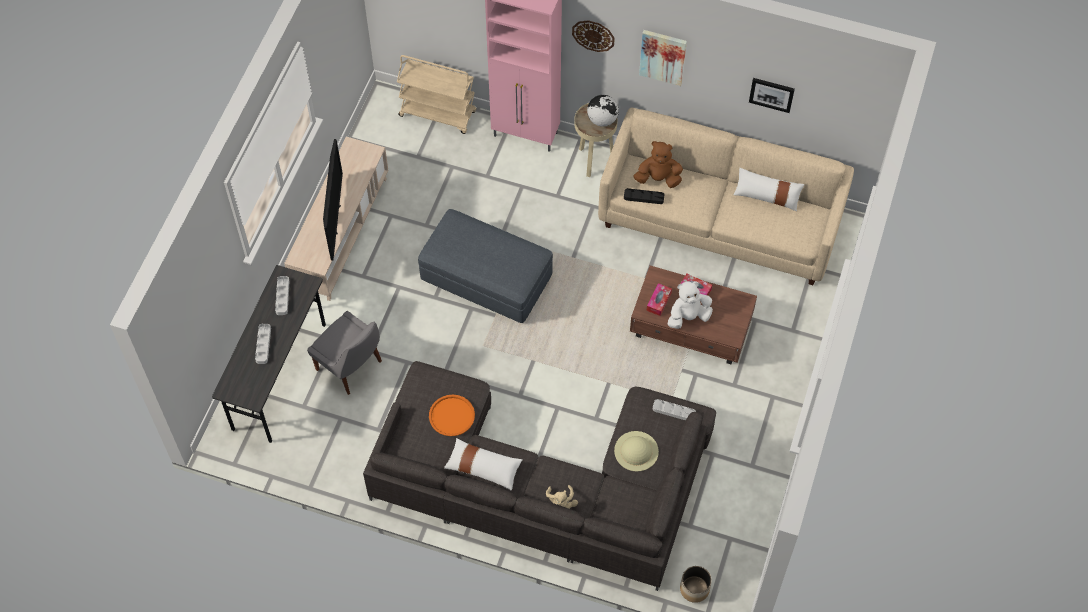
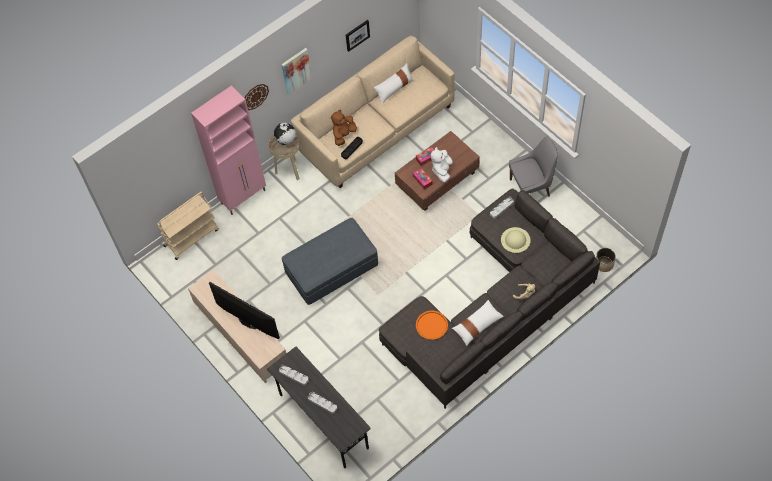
camera: 55 degrees left, 0 degrees up
(351, 367) = (344, 376): grey chair -> grey chair (531, 187)

